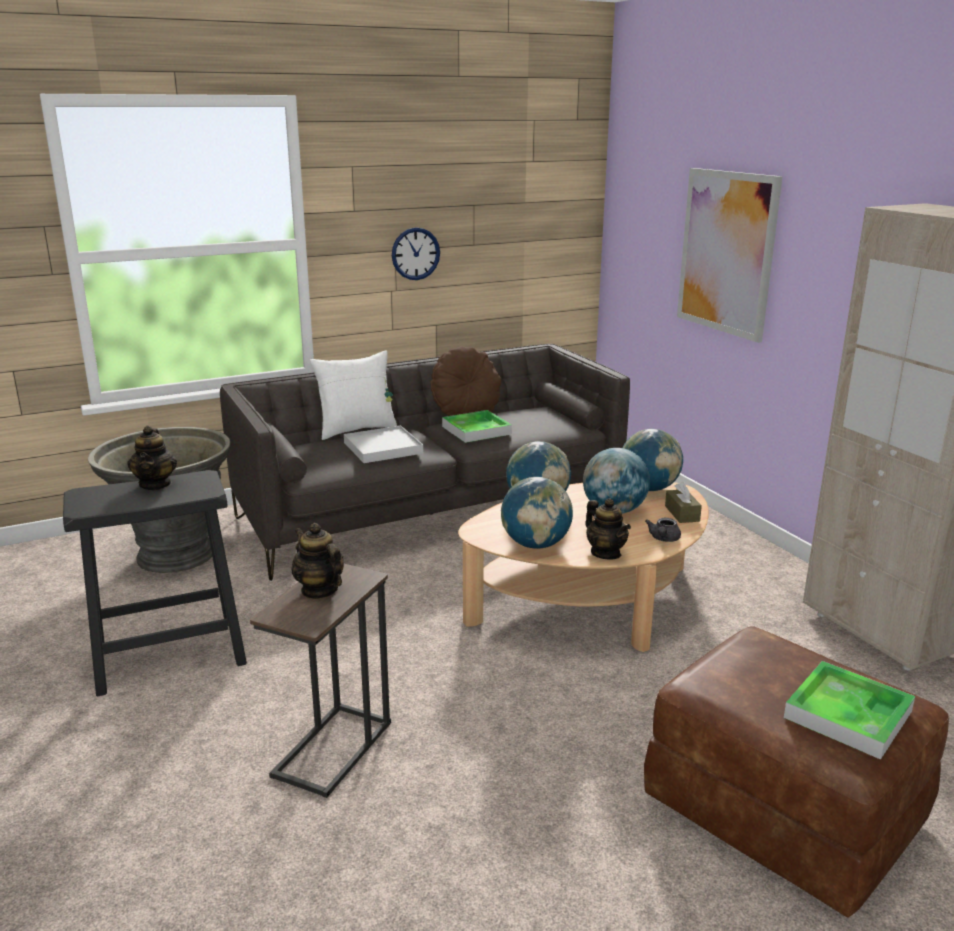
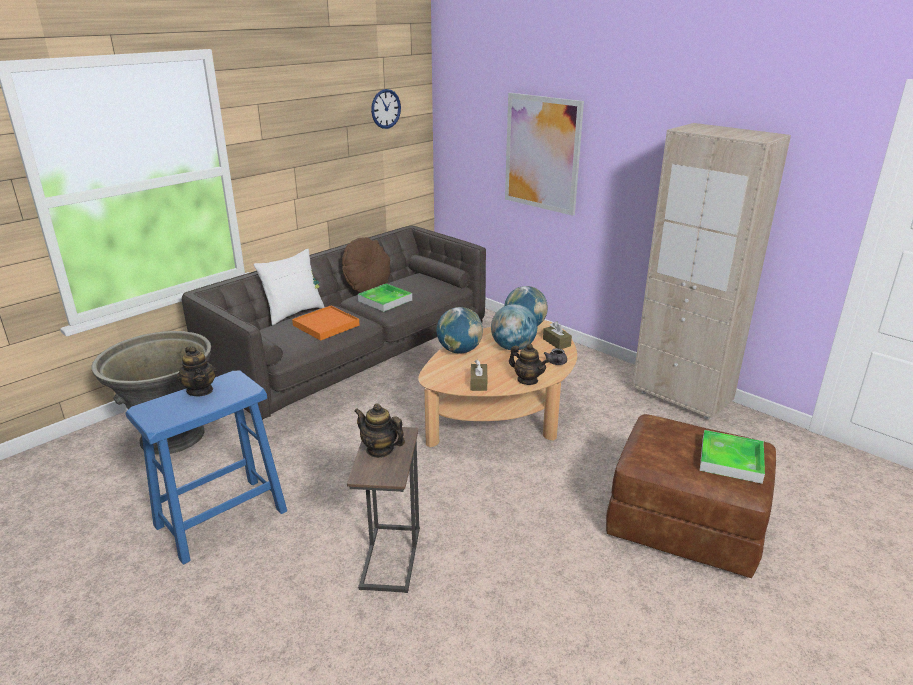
camera: 20 degrees left, 5 degrees up
(170, 655) = (222, 518): black stool -> blue stool
(383, 448) = (326, 325): white tray -> orange tray
(415, 253) = (309, 168): wall clock -> wall clock (385, 109)
(535, 545) = (478, 383): globe -> brown tissue box

